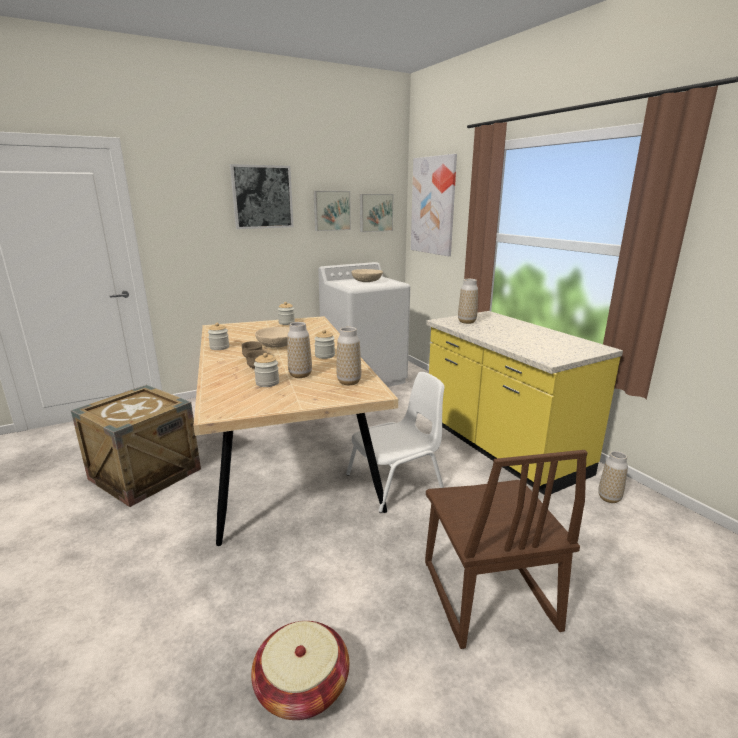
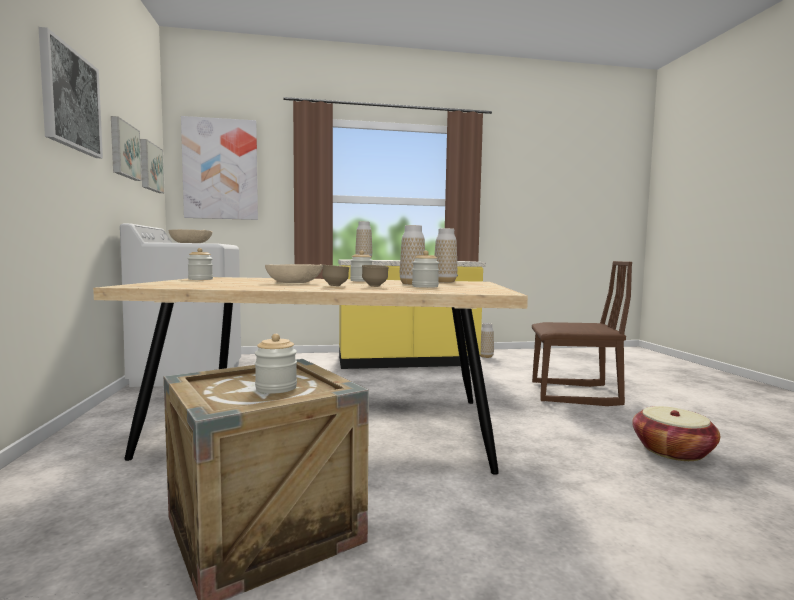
camera: 70 degrees left, 15 degrees down
(219, 347) = (257, 287): jar -> jar (276, 388)
(396, 482) = (429, 393): white chair -> none

